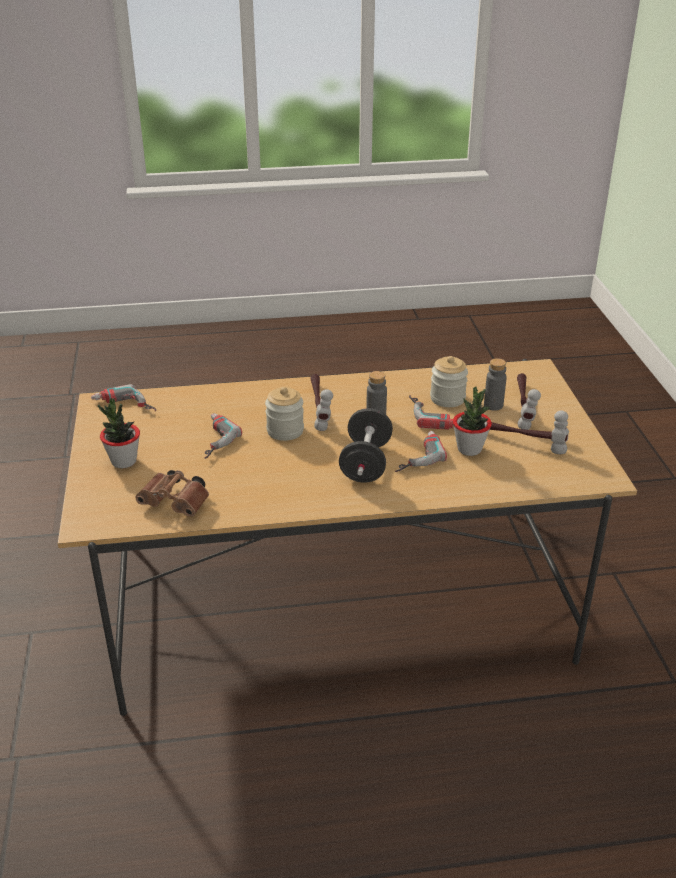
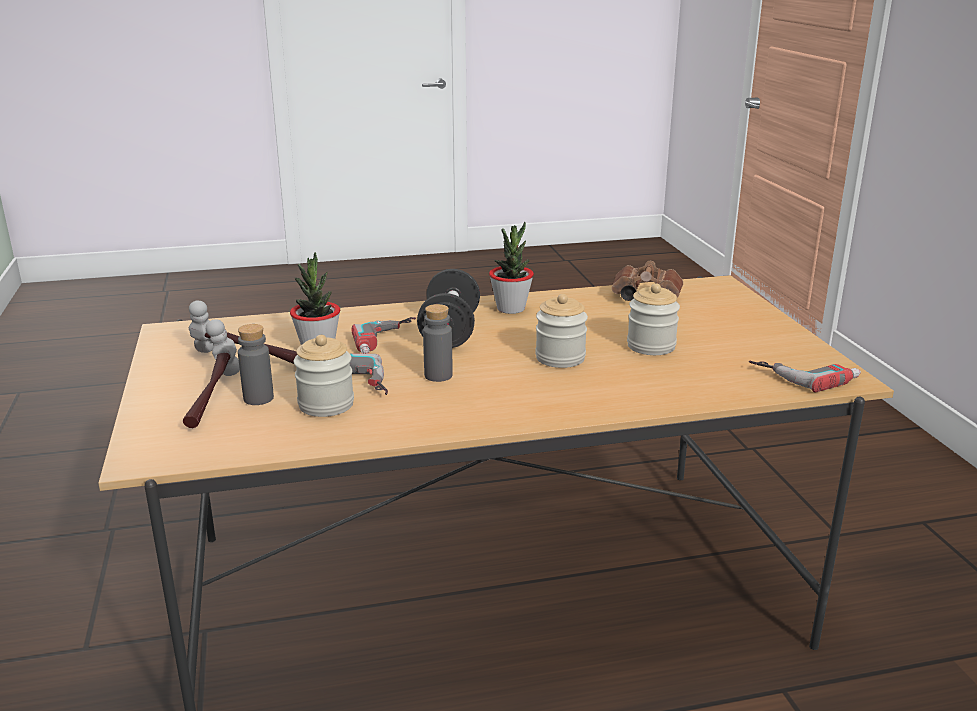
camera: 175 degrees right, 10 degrees down
(124, 461) = (735, 324): potted plant -> potted plant (511, 309)
(210, 439) = (651, 346): power drill -> jar
(319, 407) = (522, 385): hammer -> none

